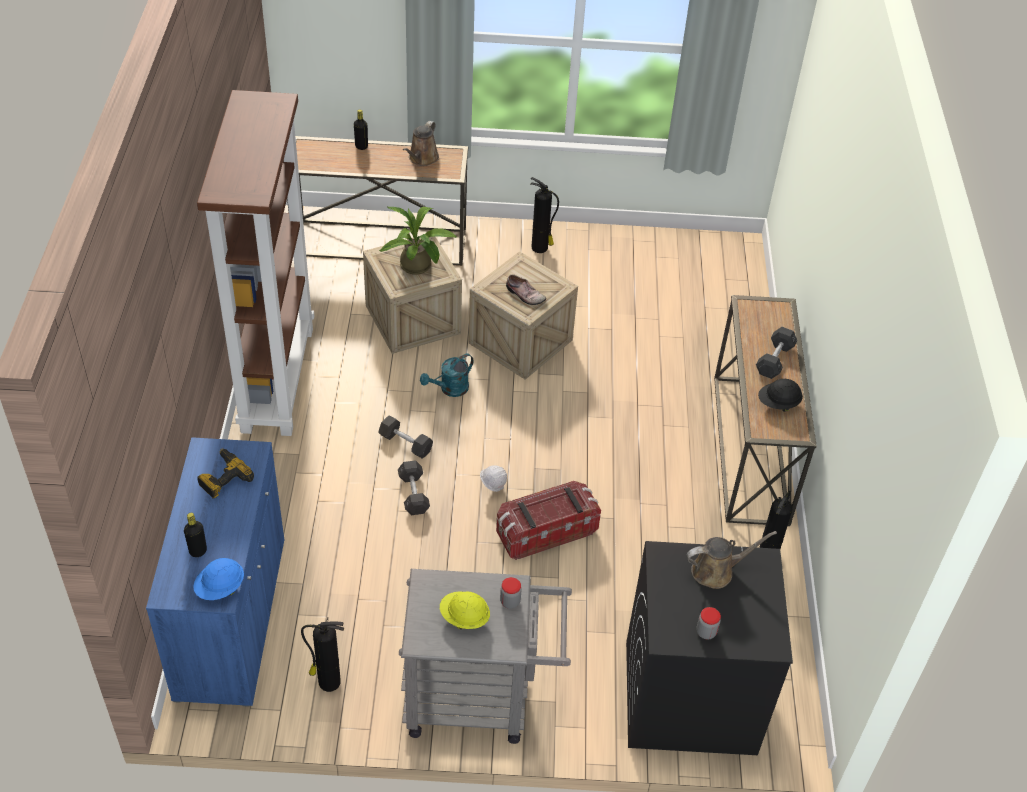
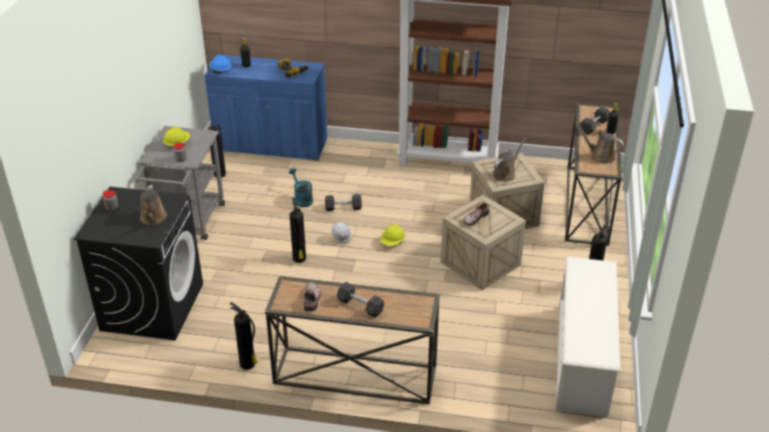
camera: 100 degrees right, 10 degrees down
(405, 443) = (386, 207): grey dumbbell -> grey dumbbell (594, 126)
(419, 267) = (505, 174): potted plant -> brown watering can
(450, 389) = (433, 227): turquoise watering can -> turquoise watering can (302, 199)
(491, 430) = (392, 243): none -> yellow hard hat
(545, 532) = (299, 259): storage box -> fire extinguisher
(669, 262) = (582, 360): none -> white shoe rack
(778, 404) = (312, 299): black hard hat -> shoe

